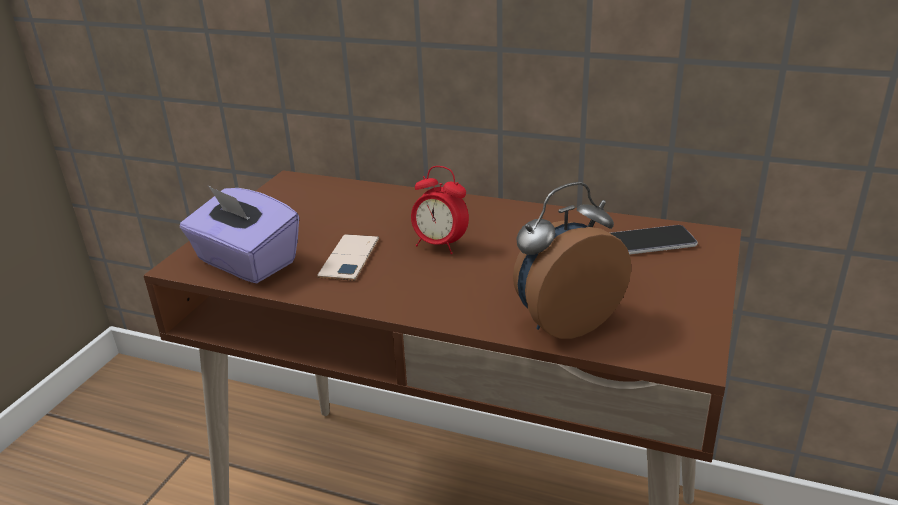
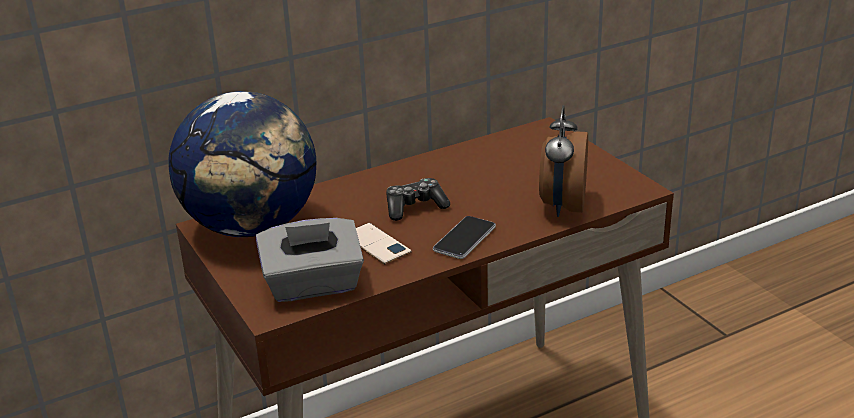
camera: 50 degrees left, 0 degrees up
(246, 262) = (313, 285): purple tissue box -> grey tissue box
(311, 196) = (252, 227): none -> globe
(440, 245) = (415, 207): alarm clock -> game controller
(650, 242) = (522, 145): phone -> phone (464, 239)

